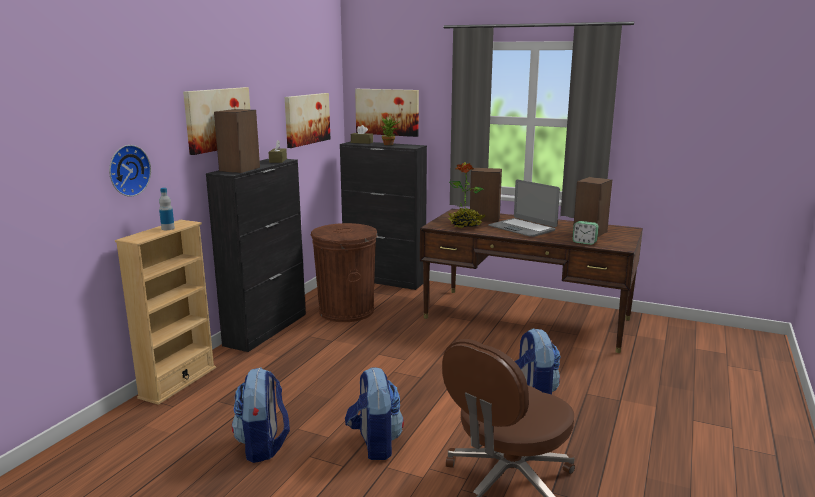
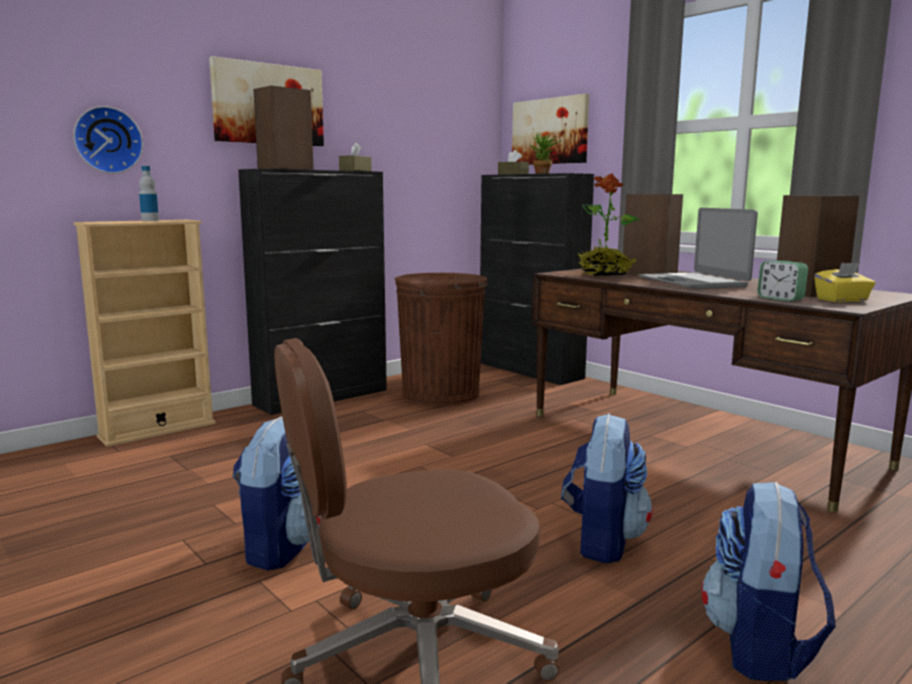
camera: 25 degrees right, 5 degrees down
(263, 446) = (147, 514): backpack -> backpack (760, 647)
(306, 119) = (429, 134): picture -> none
(612, 240) = (842, 300): none -> yellow tissue box

